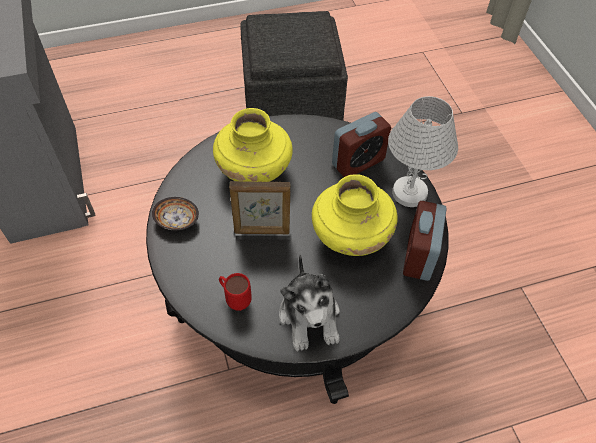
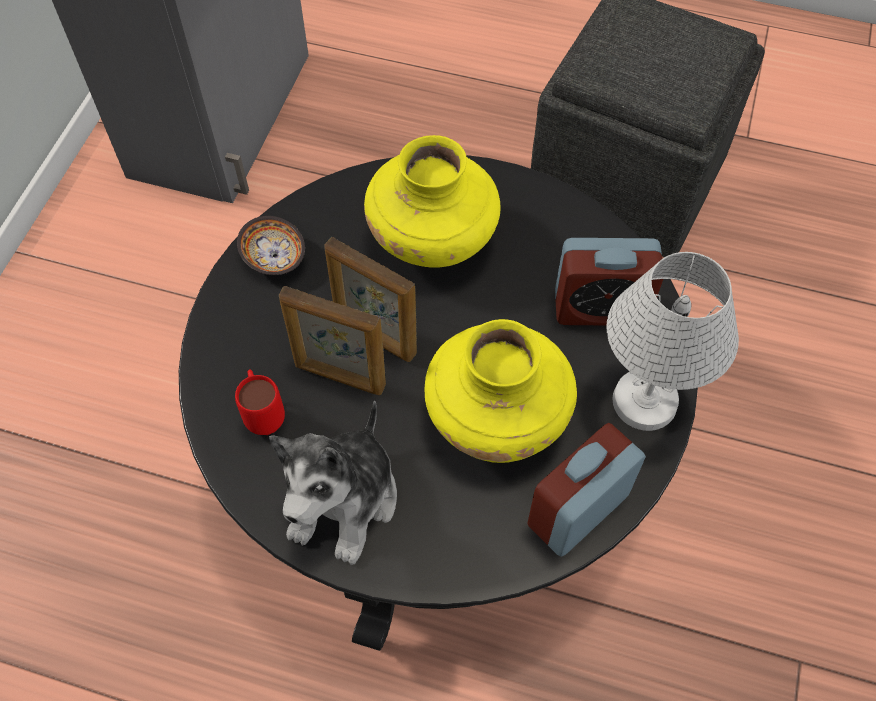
camera: 35 degrees right, 5 degrees up
(259, 259) = (339, 376): none -> picture frame

